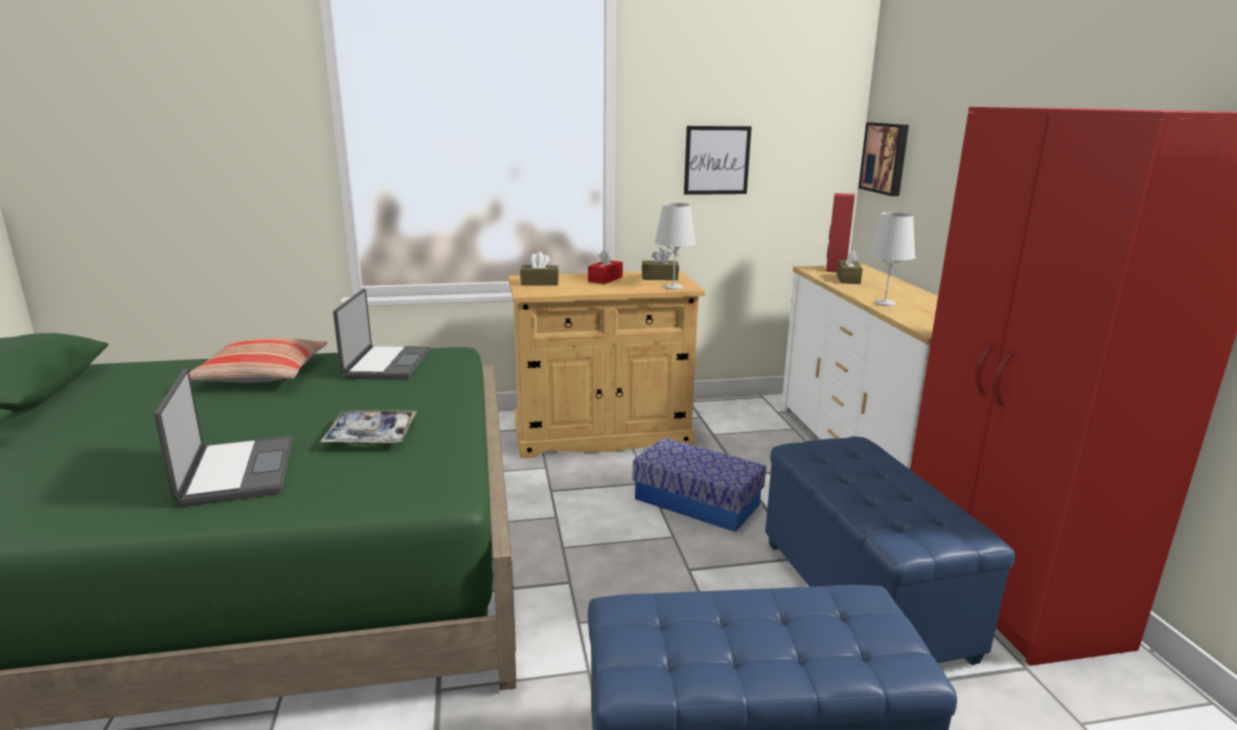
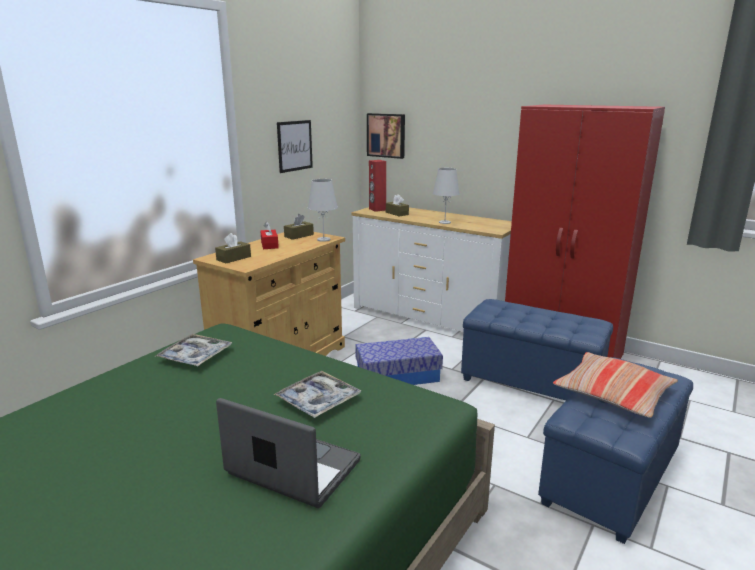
camera: 45 degrees left, 0 degrees up
(262, 374) = (103, 406): pillow -> pillow (613, 394)
(386, 364) = (195, 356): laptop -> tray

